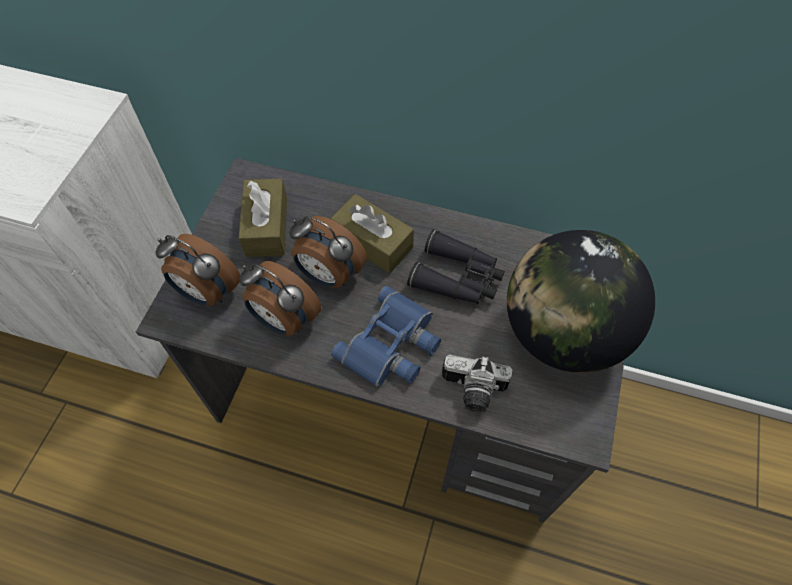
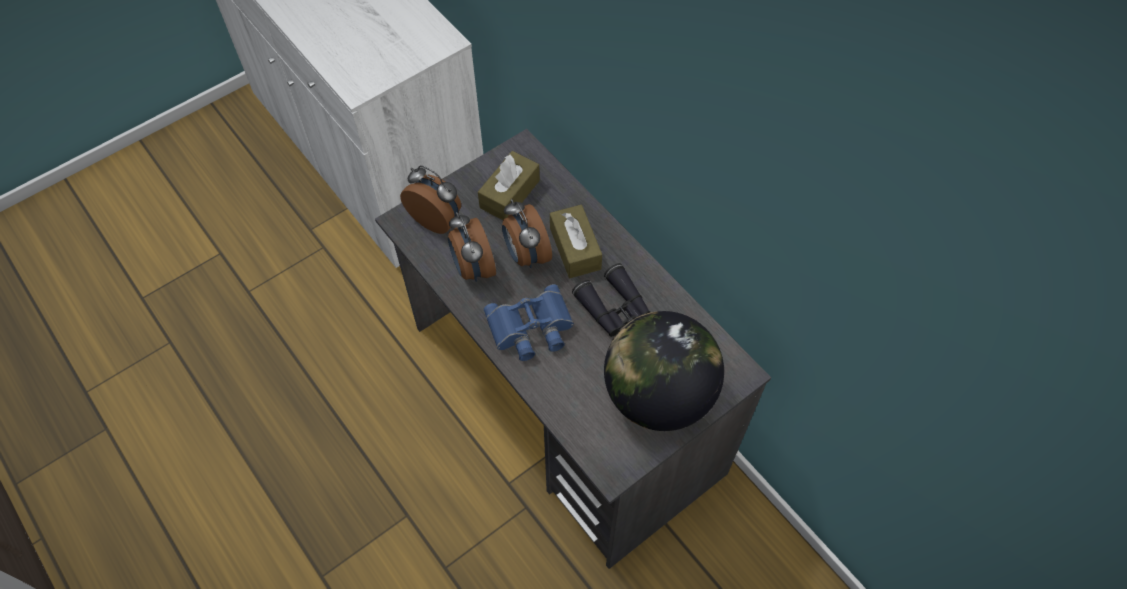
camera: 35 degrees right, 0 degrees up
(207, 293) = (437, 218): alarm clock -> alarm clock turned 150 degrees clockwise
(472, 392) = (559, 393): camera -> none

